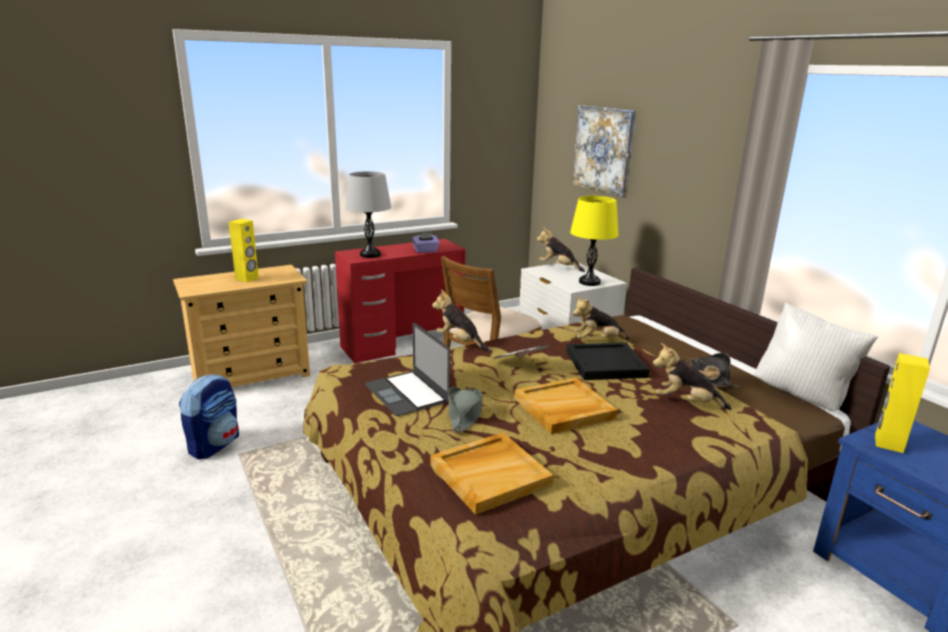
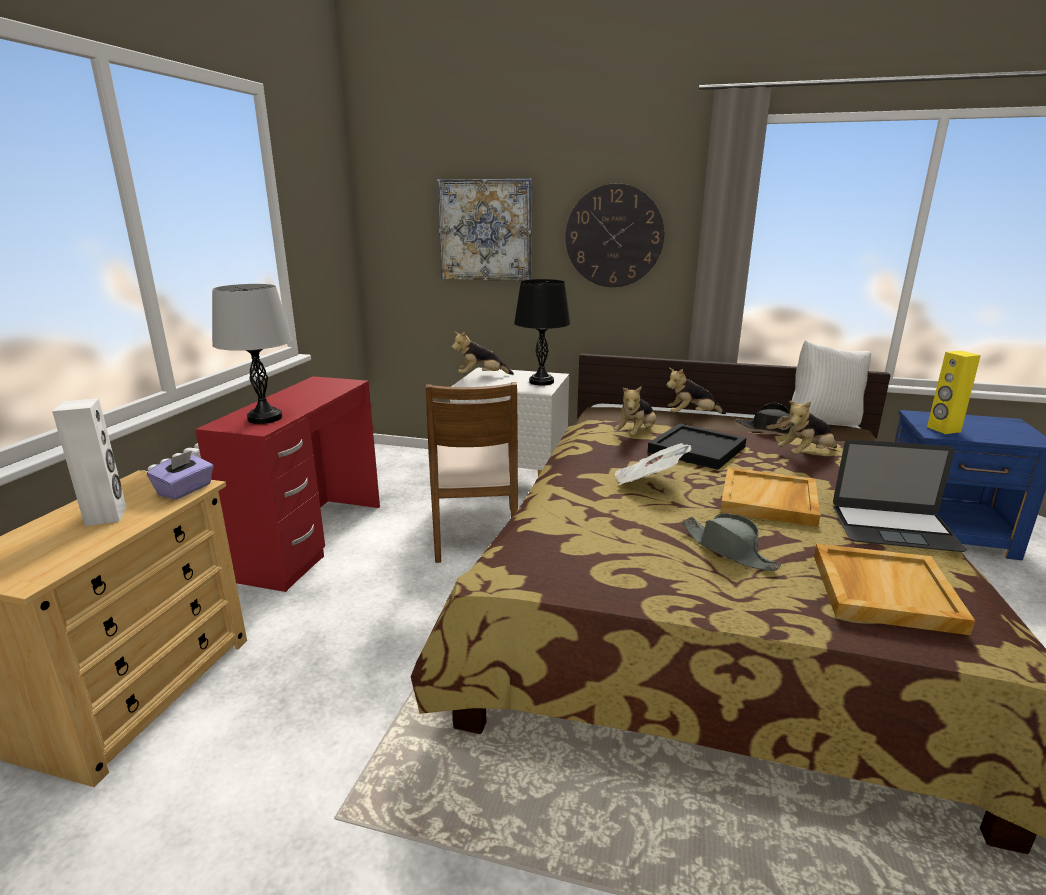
camera: 45 degrees left, 0 degrees up
(214, 444) = (265, 836): backpack -> none
(247, 279) = (107, 516): yellow speaker -> white speaker
(406, 393) = (633, 560): laptop -> laptop (894, 528)
(426, 251) = (328, 394): purple tissue box -> purple tissue box (185, 490)
(459, 342) = (543, 483): plush toy -> plush toy (692, 415)
(589, 282) = (541, 382): yellow table lamp -> black table lamp
(685, 168) = (614, 236): none -> wall clock

